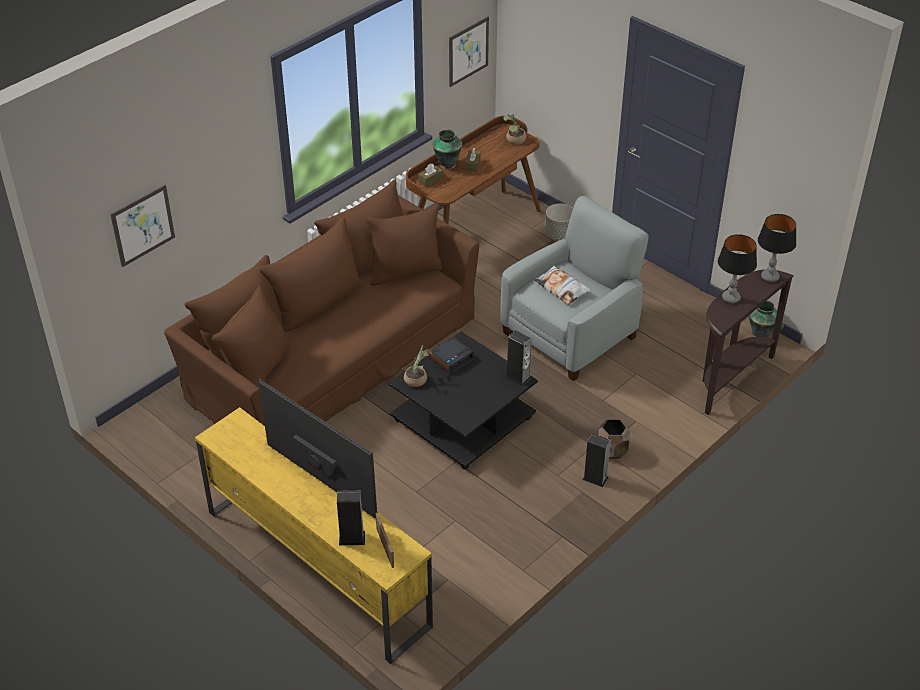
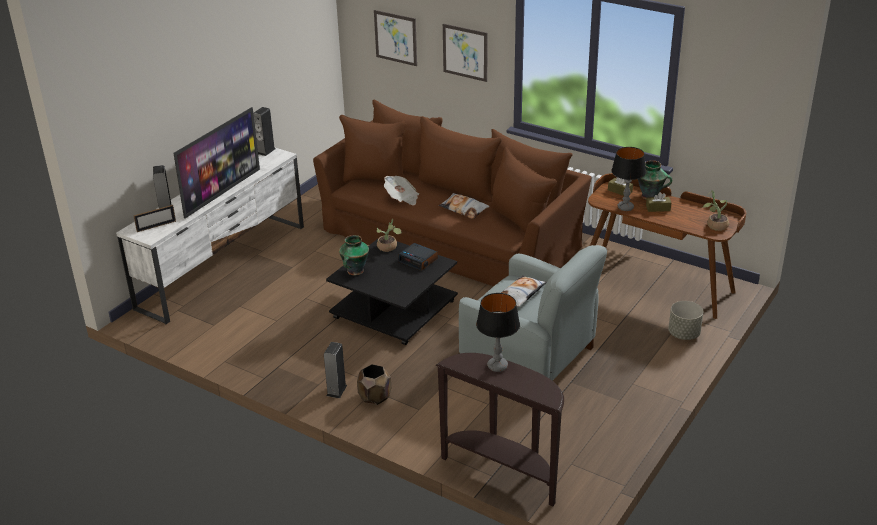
camera: 80 degrees right, 10 degrees down
(316, 567) = (224, 266): yellow tv stand -> white tv stand
(327, 350) = (402, 199): none -> newspaper
(371, 305) = (464, 209): none -> pillow
(468, 51) = (737, 121): picture -> picture (465, 52)
(518, 377) = (404, 296): speaker -> speaker (266, 151)
(761, 334) = (587, 494): vase -> vase (355, 271)
(770, 277) = (546, 392): table lamp -> table lamp (625, 207)

